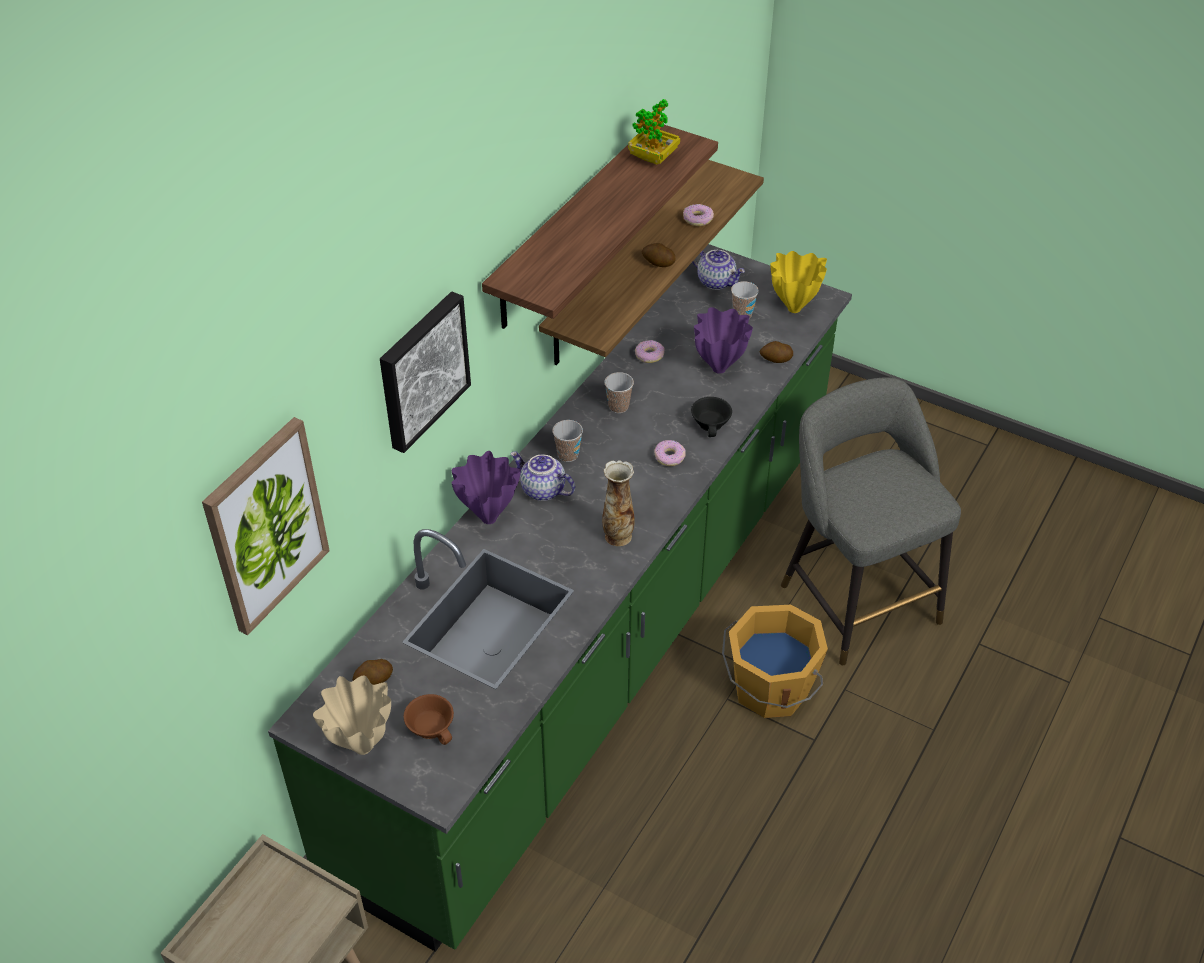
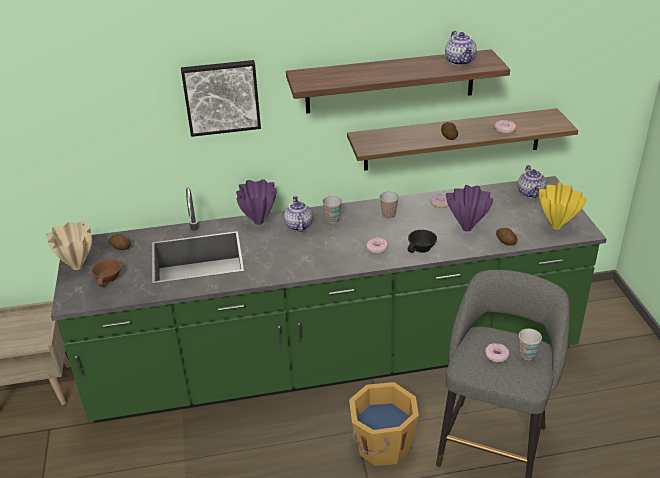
camera: 50 degrees right, 10 degrees down
(265, 525) = (74, 115): picture -> none
(618, 535) = (298, 263): vase -> none
(653, 158) = (460, 61): potted plant -> teapot
(742, 314) = (521, 213): cup -> cup (527, 355)
(878, 495) = (496, 355): none -> donut

